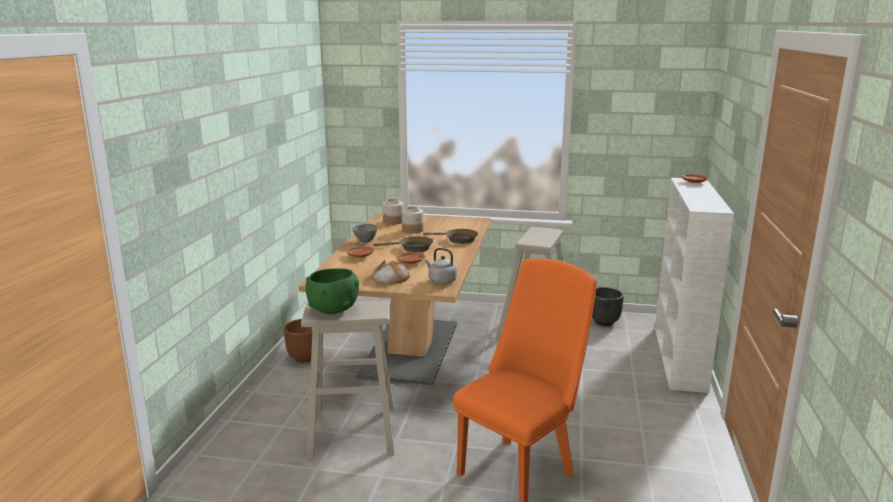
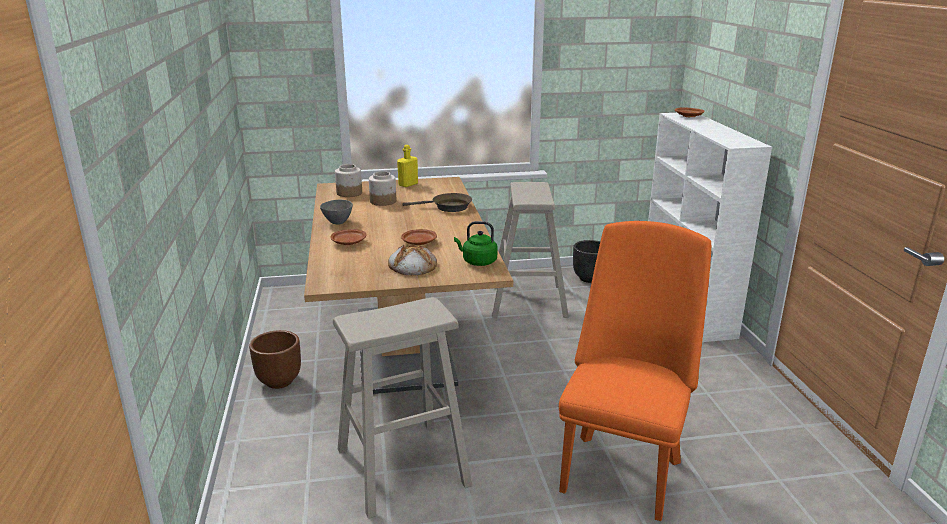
camera: 20 degrees left, 5 degrees up
(333, 309) = (377, 320): green bowl -> none
(412, 248) = (404, 224): brown frying pan -> none
(441, 281) = (477, 262): grey kettle -> green kettle
(444, 220) = (408, 184): none -> yellow bottle

